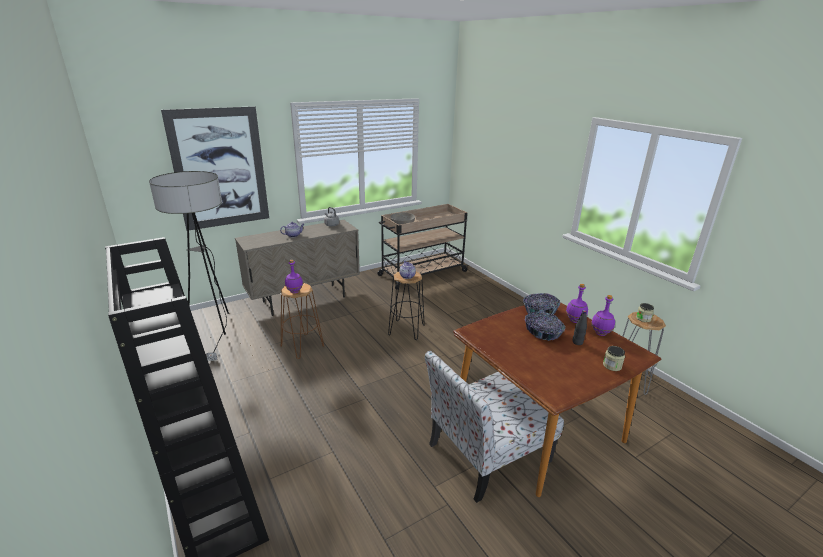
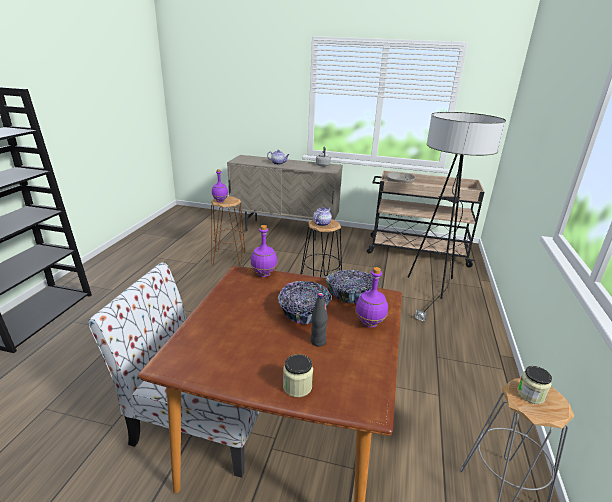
camera: 45 degrees right, 0 degrees up
(214, 329) = (201, 224): floor lamp -> floor lamp (432, 289)
(220, 169) = (243, 92): picture -> none
(600, 333) = (369, 352): purple bottle -> purple bottle (263, 274)

